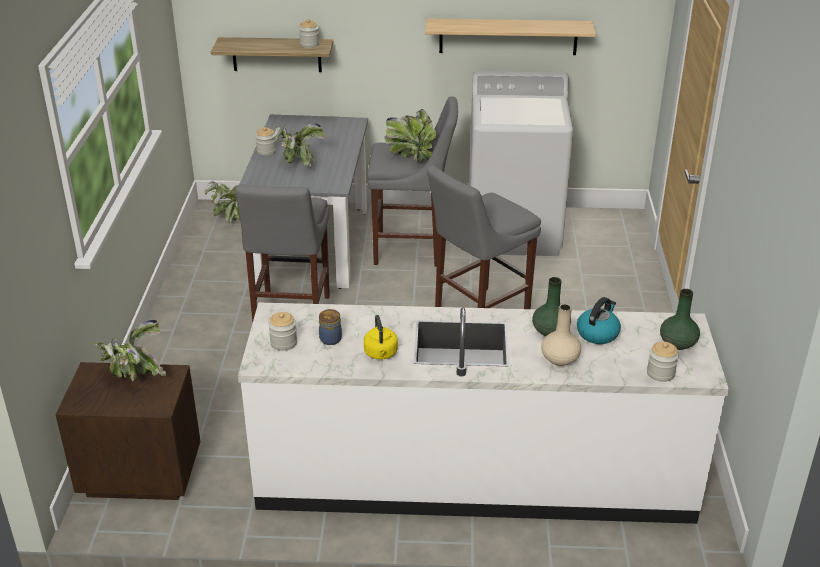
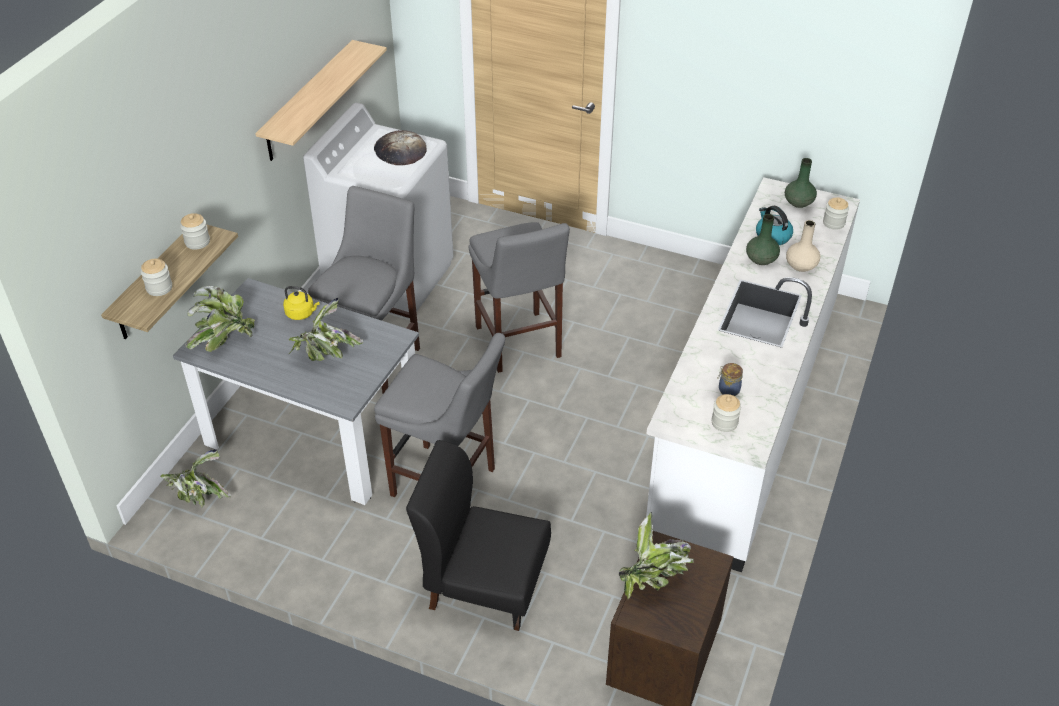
camera: 70 degrees left, 10 degrees up
(192, 359) = (484, 584): none -> black chair
(266, 151) = (273, 376): jar -> jar (159, 288)
(381, 354) = (762, 363): yellow kettle -> yellow kettle (301, 313)
(411, 156) = (366, 268): potted plant -> potted plant (223, 339)
(535, 113) = (400, 151): none -> bread

